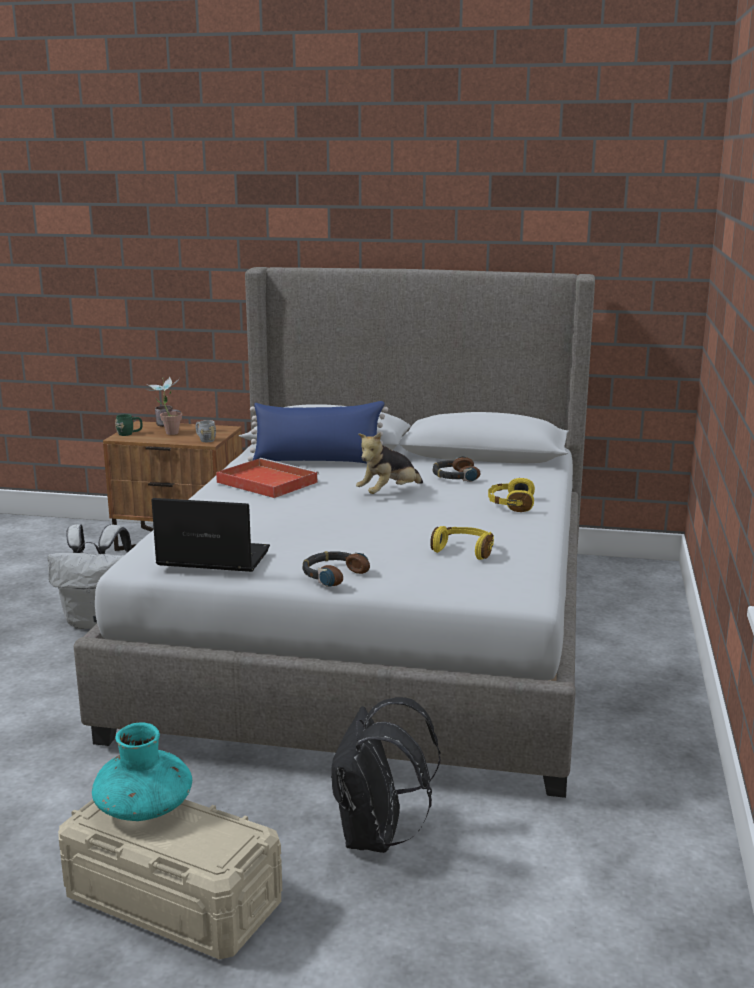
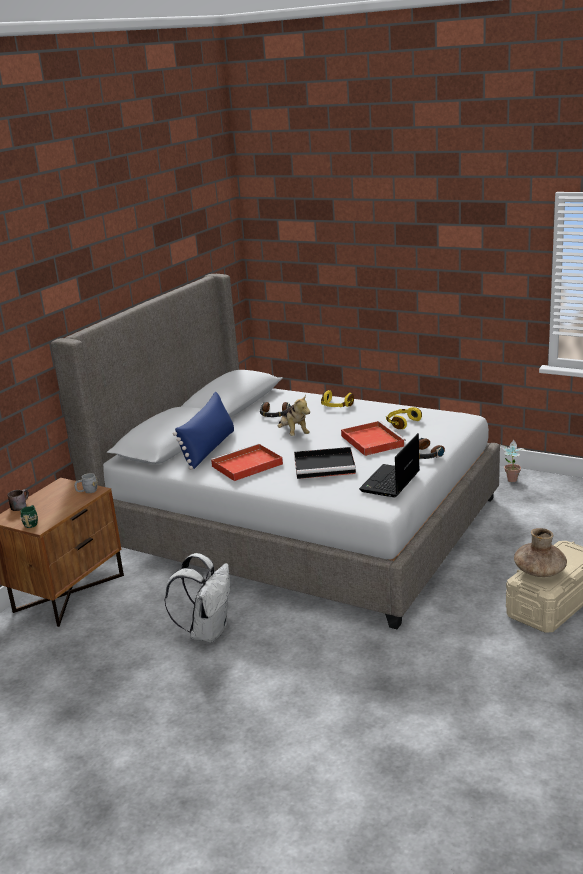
camera: 70 degrees left, 5 degrees up
(144, 808) = (539, 571): turquoise vase -> brown vase
(167, 433) = (48, 506): potted plant -> potted plant (511, 481)
(265, 516) = (325, 465): none -> black tray
(376, 837) = (514, 546): black backpack -> none
(378, 537) = (371, 440): none -> red tray

